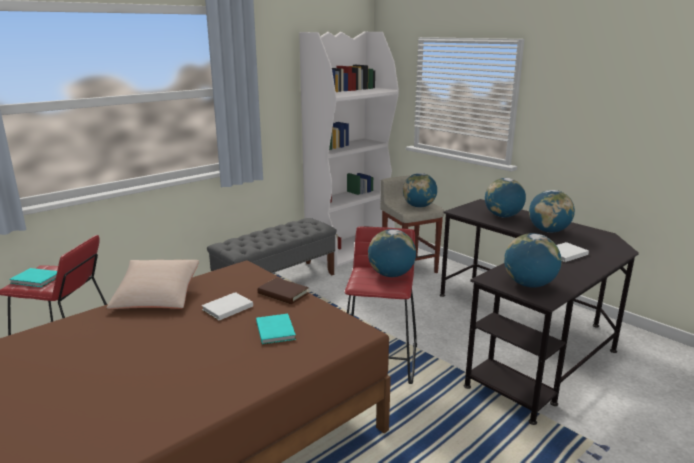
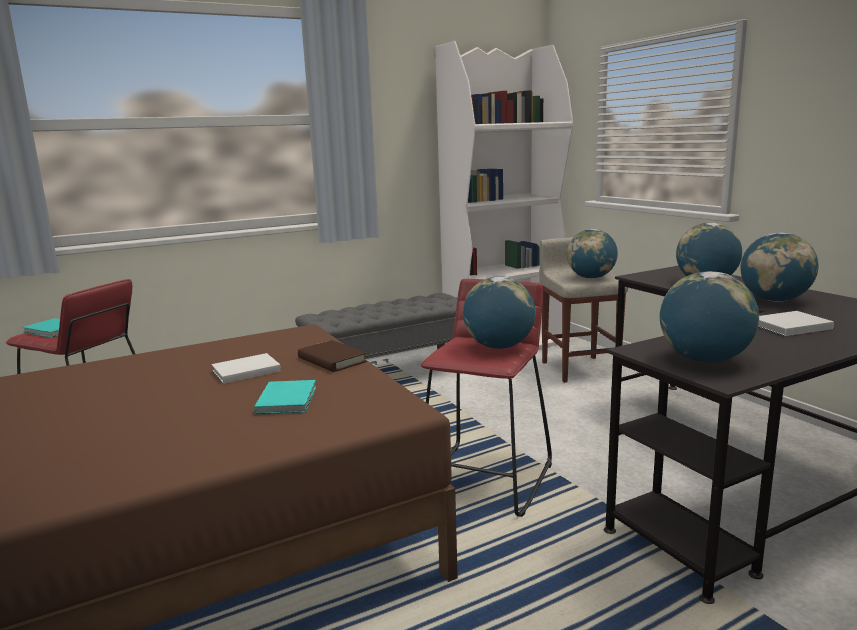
camera: 15 degrees right, 5 degrees down
(157, 296) = (171, 354): beige pillow -> none

